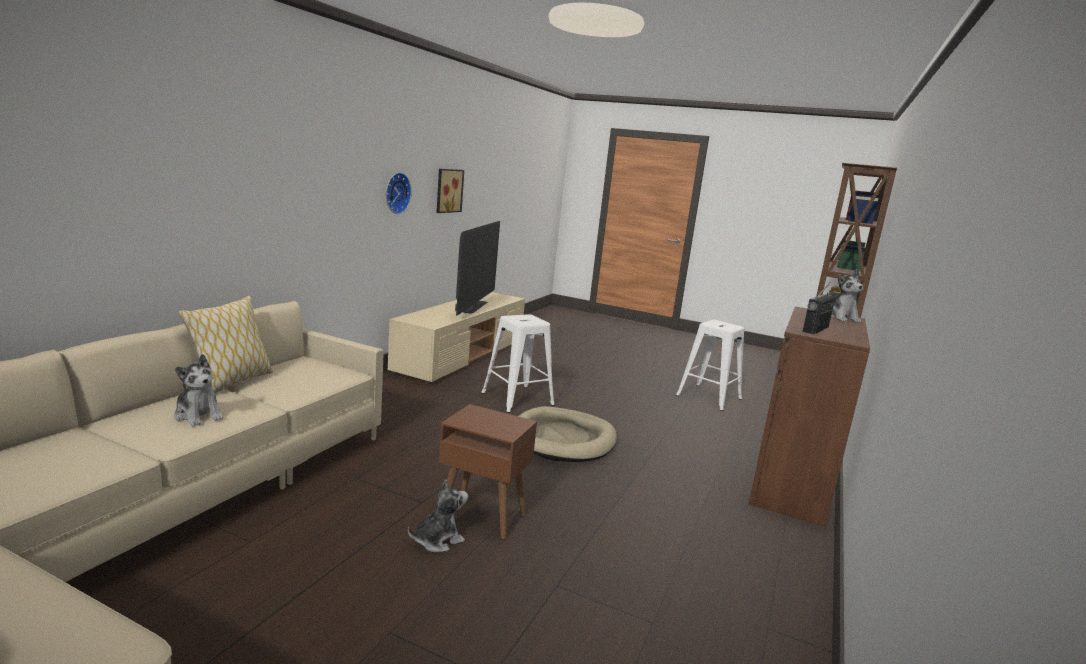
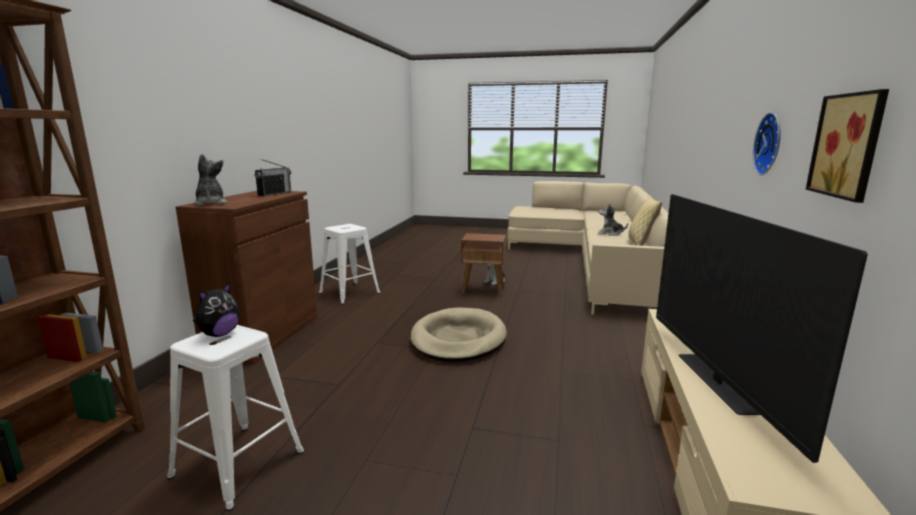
camera: 170 degrees right, 0 degrees up
(517, 399) = (532, 378): white stool -> white stool (349, 292)
(726, 327) = (219, 334): none -> plush toy

